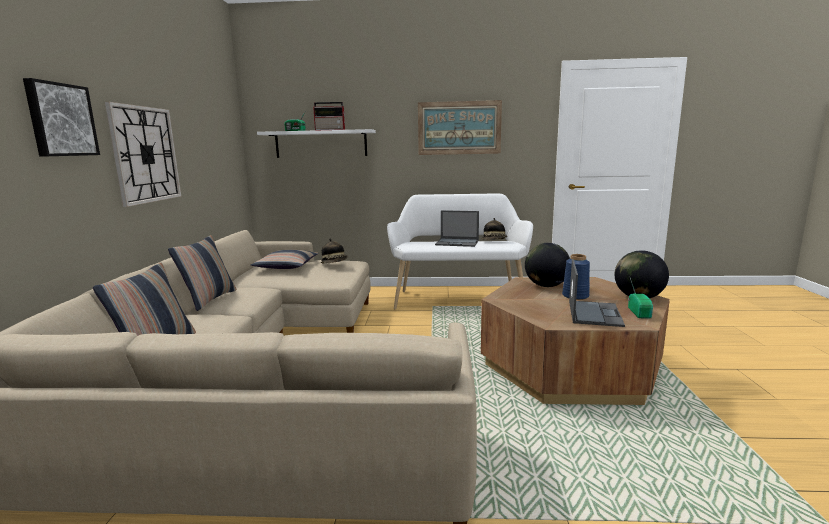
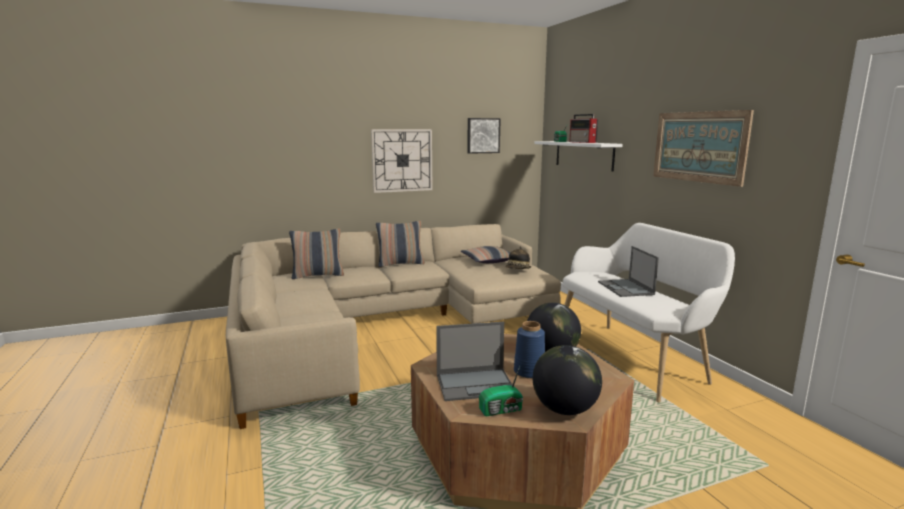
camera: 65 degrees right, 0 degrees up
(60, 120) = (334, 142): picture -> picture (483, 135)
(494, 241) = (666, 302): hat -> none

